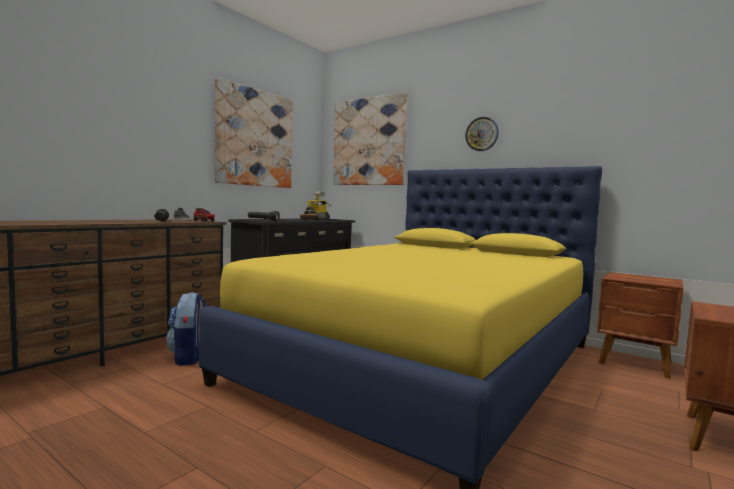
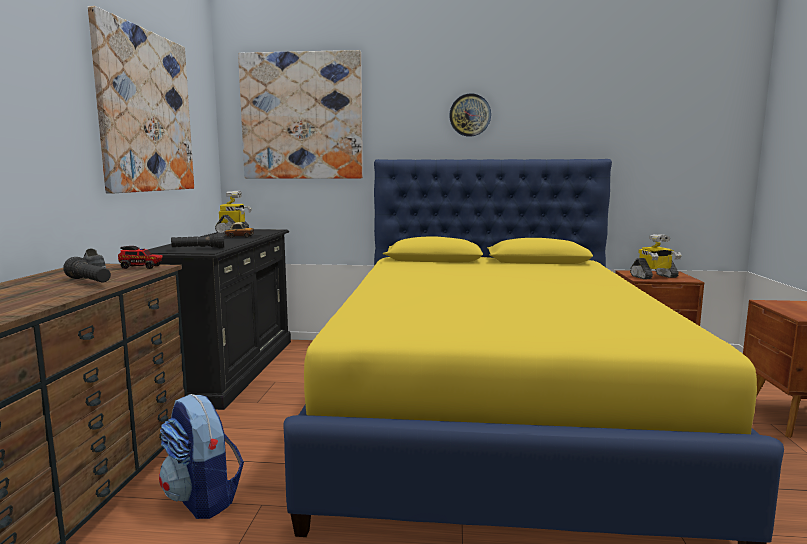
camera: 30 degrees left, 5 degrees up
(634, 279) = (654, 277): none -> toy robot

